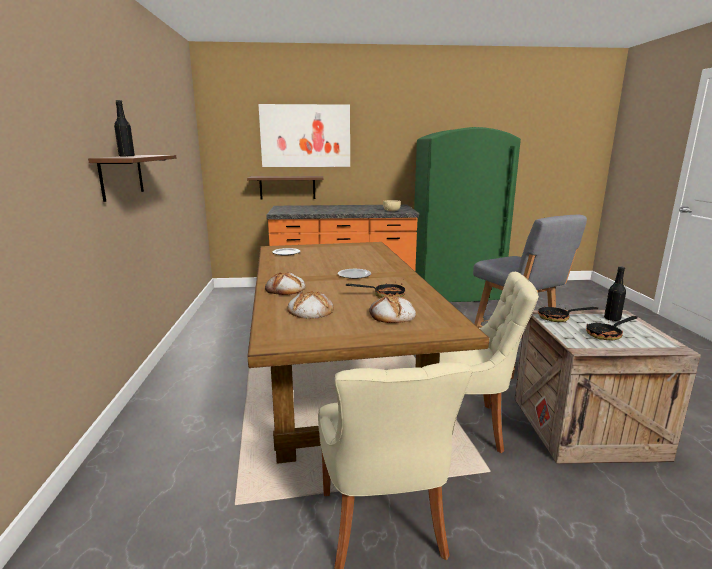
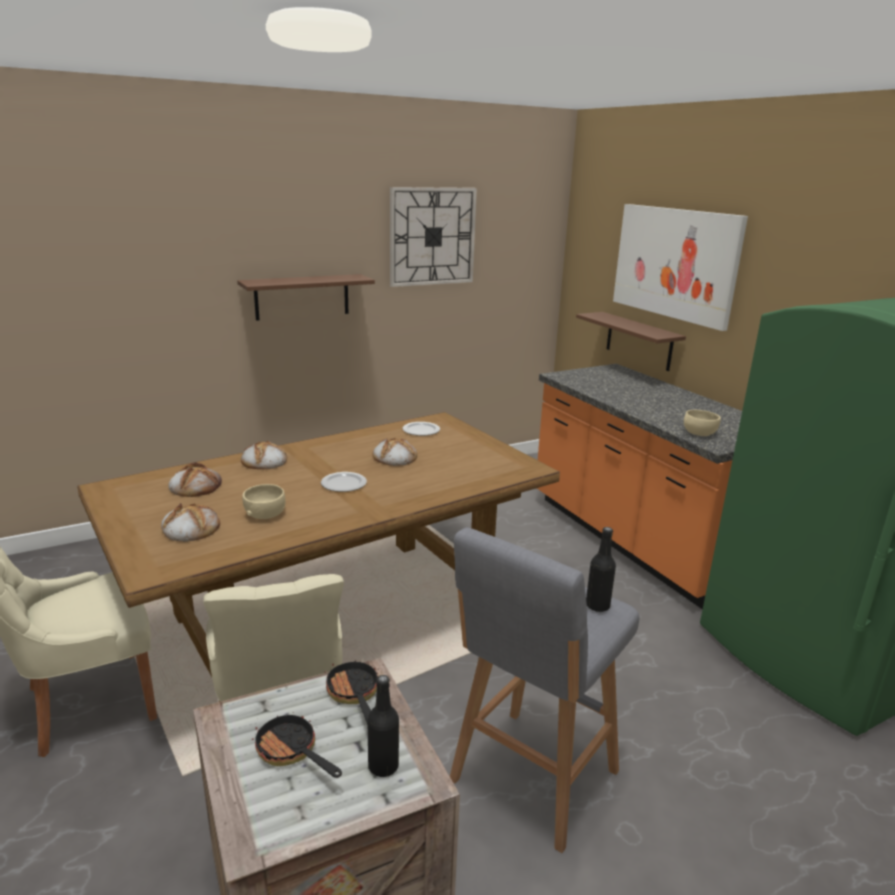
camera: 65 degrees right, 5 degrees up
(126, 156) = (280, 280): black bottle -> black bottle (597, 606)
(163, 125) = (432, 236): none -> wall clock
(324, 262) = (394, 457): none -> bread
(384, 295) = (265, 513): frying pan -> beige bowl

